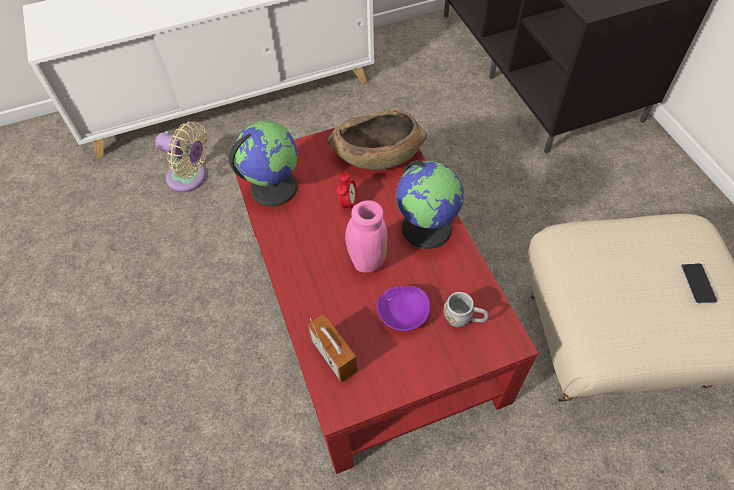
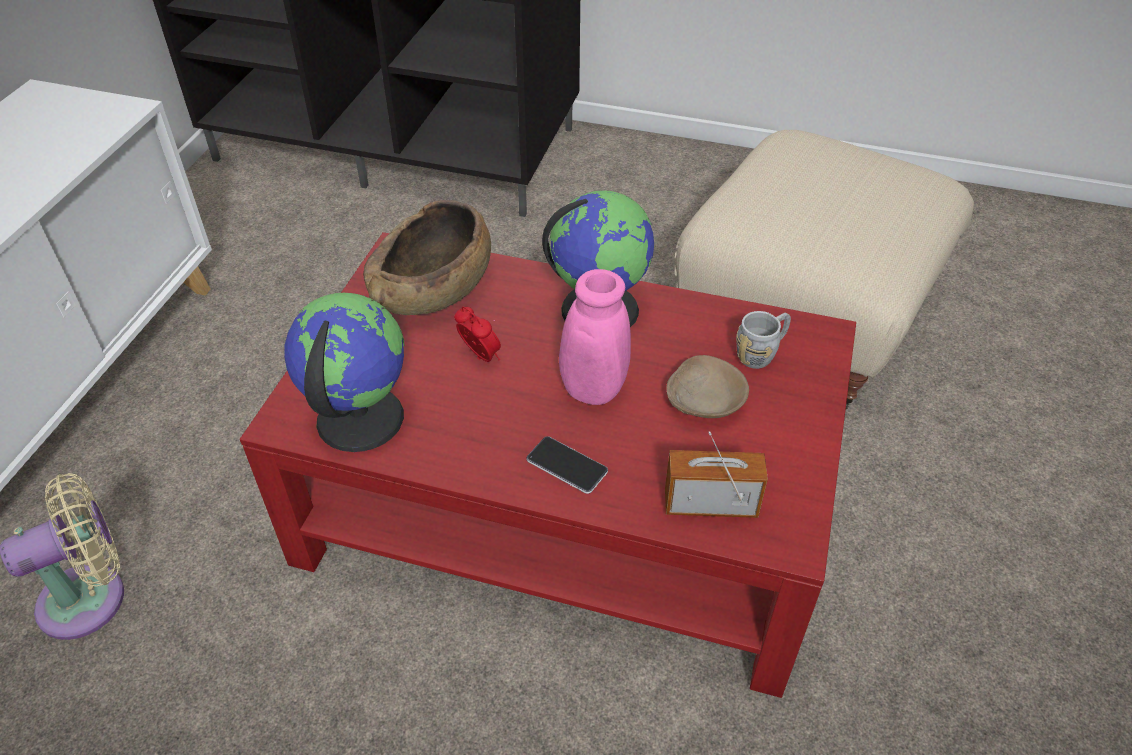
camera: 55 degrees left, 10 degrees down
(402, 313) = (704, 401): purple bowl -> beige bowl
(698, 284) = (864, 172): phone -> phone (567, 466)

